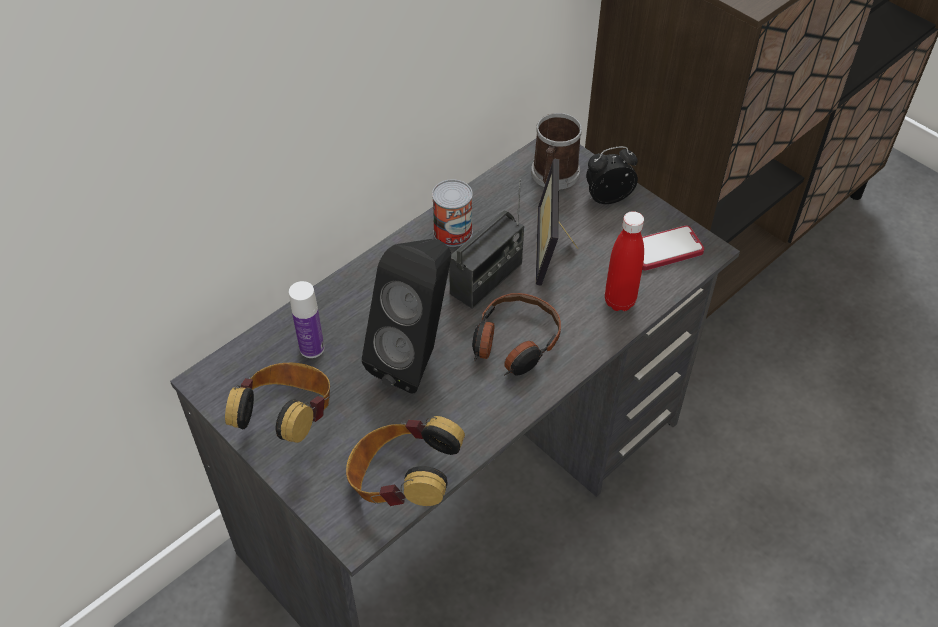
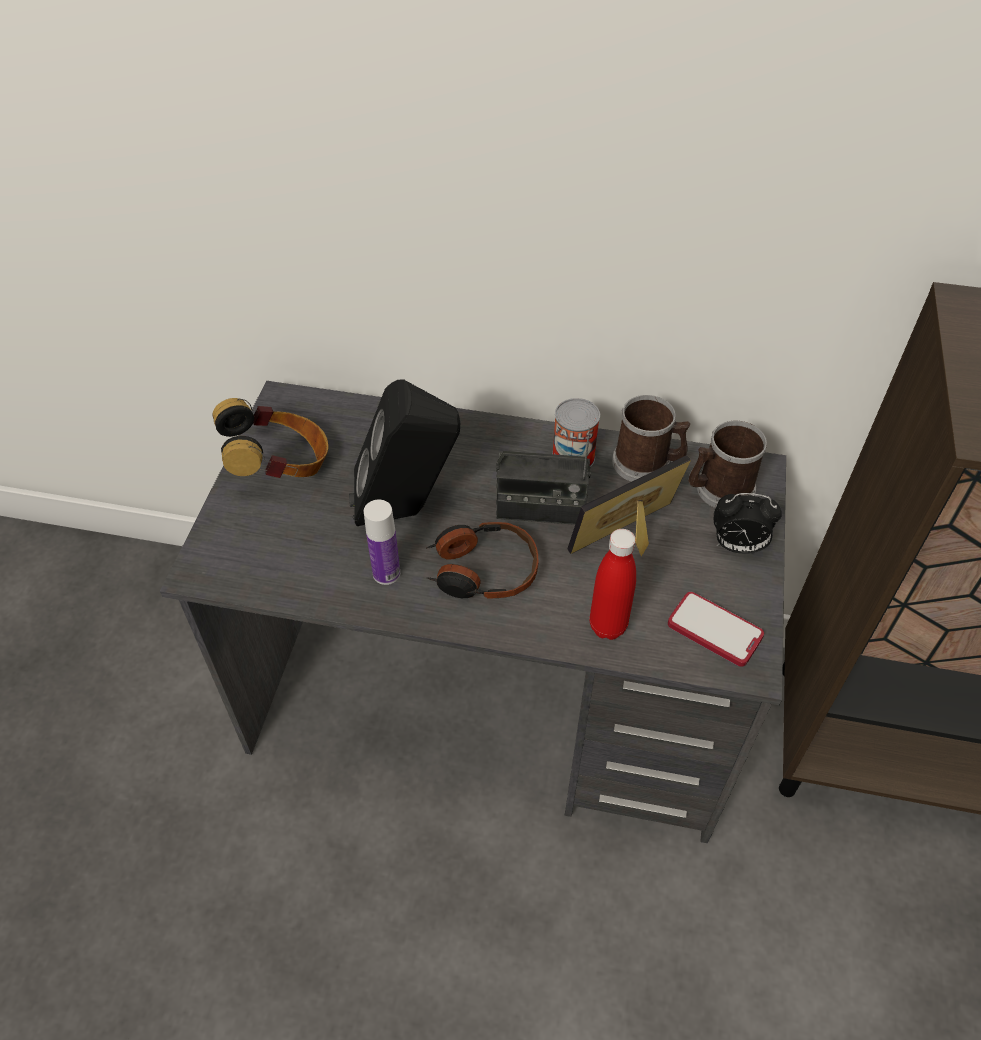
camera: 55 degrees right, 0 degrees up
(312, 348) = (362, 440): bottle -> bottle (386, 573)
(402, 482) = (269, 575): headphones -> none
(497, 197) = (647, 464): none -> mug
(608, 197) = (737, 546): alarm clock -> alarm clock turned 150 degrees clockwise

